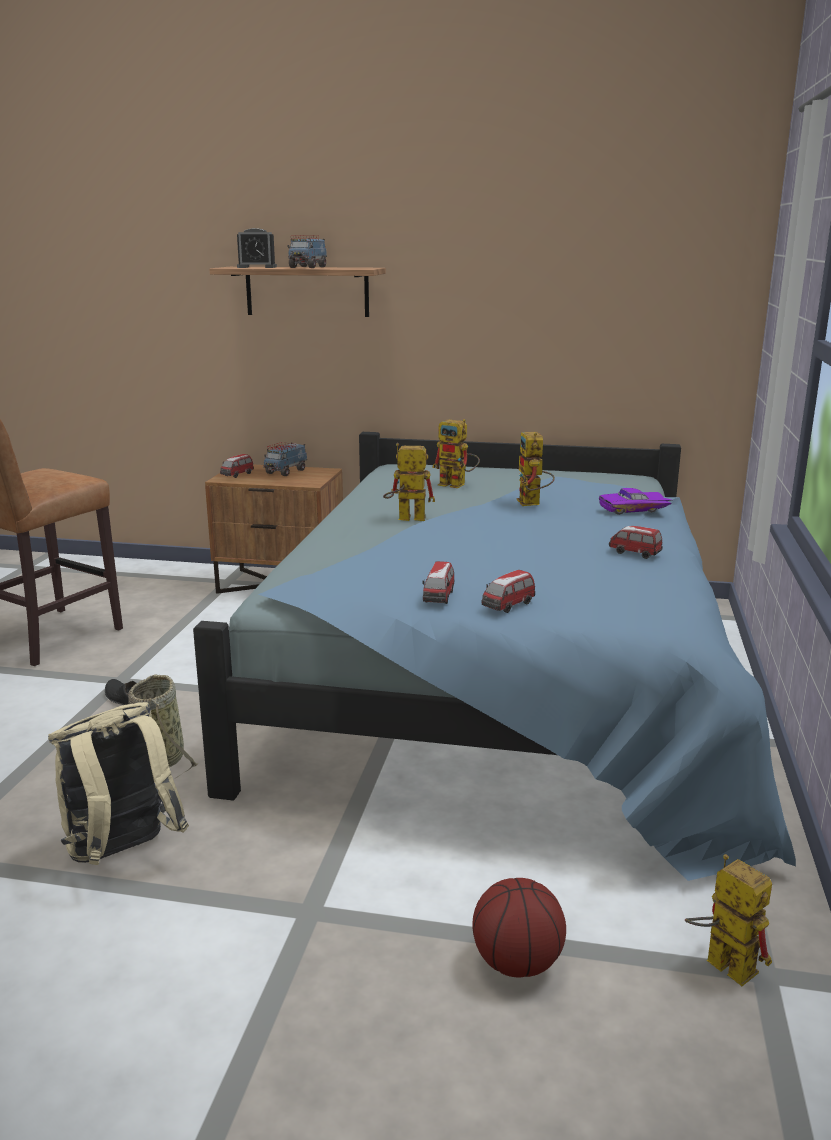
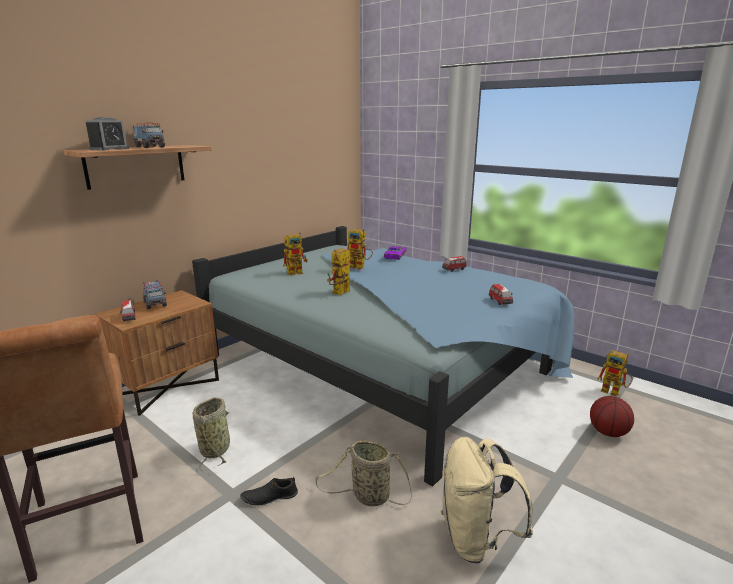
camera: 60 degrees left, 0 degrees up
(189, 647) = (216, 448): none -> basket
(439, 597) = (479, 311): toy car -> none
(720, 963) = (614, 392): toy robot -> toy robot turned 135 degrees counterclockwise

